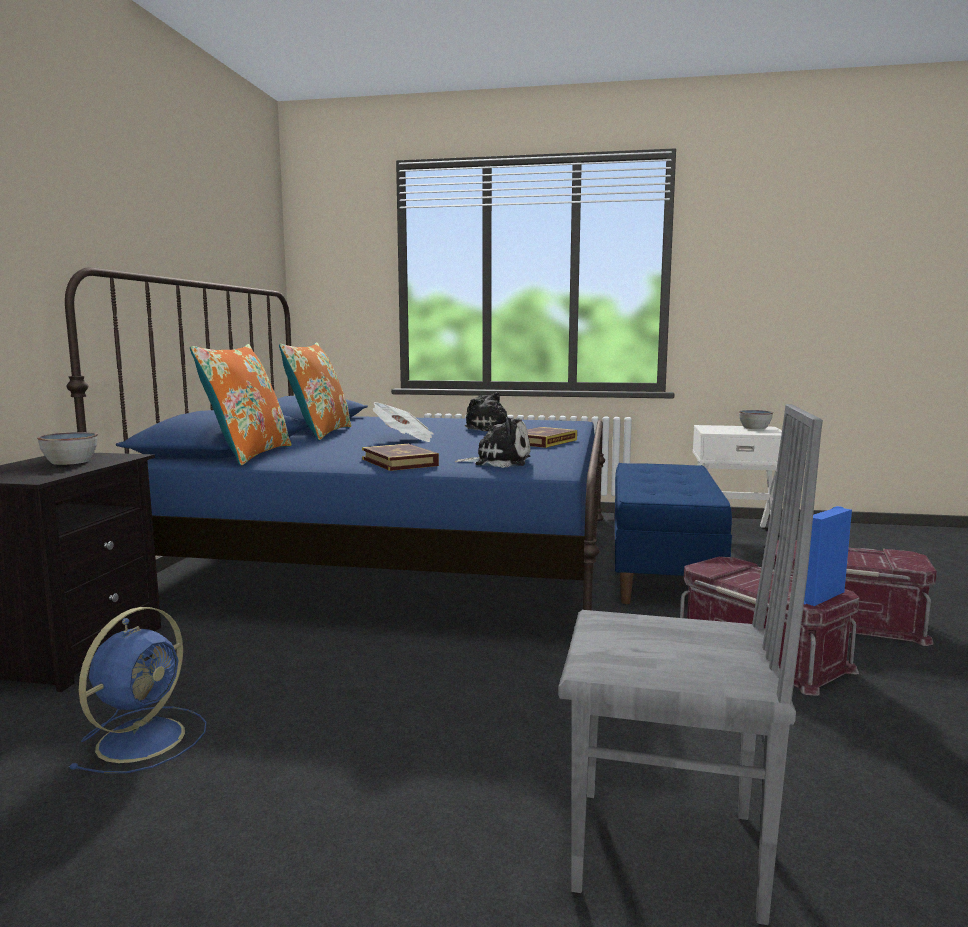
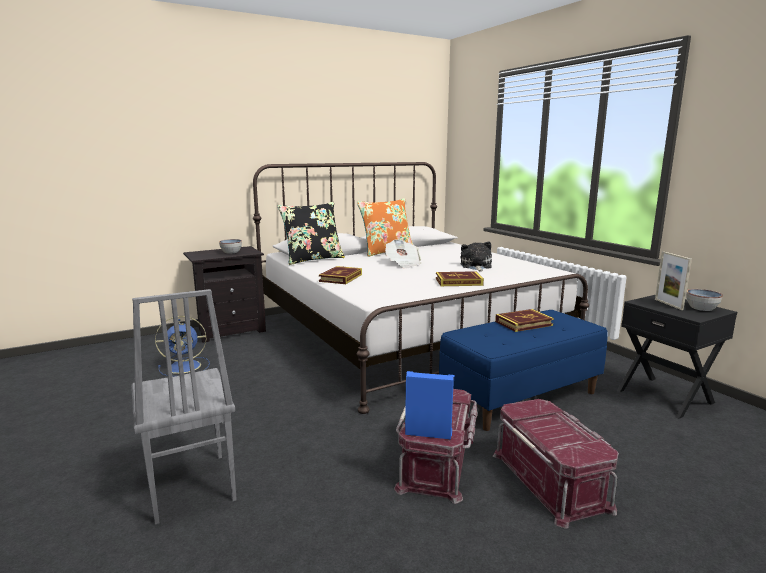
camera: 50 degrees right, 5 degrees up
(248, 454) = (313, 259): orange pillow -> black pillow
(398, 557) = (407, 333): blue bed -> white bed
(498, 462) = (376, 289): plush toy -> none
(645, 476) = (523, 323): none -> book
(731, 430) = (668, 304): none -> picture frame
(733, 532) = (665, 396): white nightstand -> black nightstand

